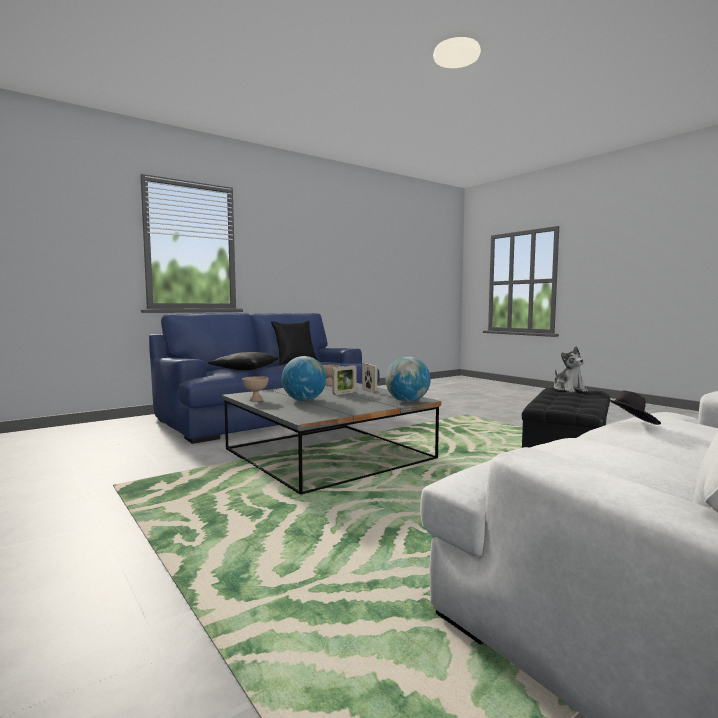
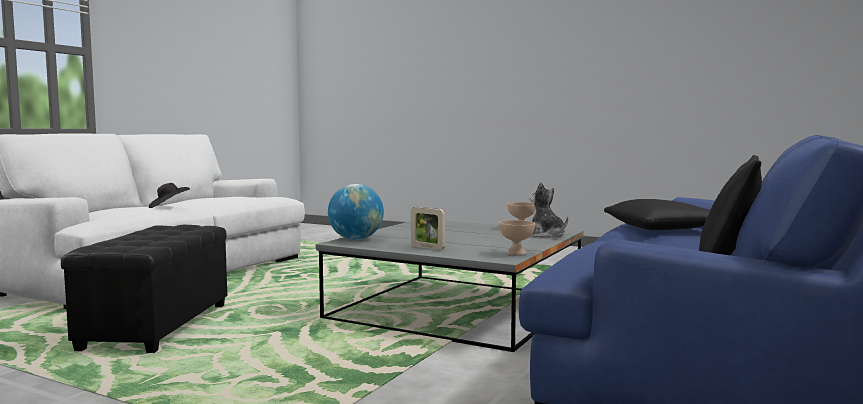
camera: 155 degrees right, 0 degrees up
(304, 400) = (472, 232): globe -> none
(344, 393) = (452, 242): picture frame -> none
(569, 389) = (127, 246): plush toy -> plush toy (545, 235)

